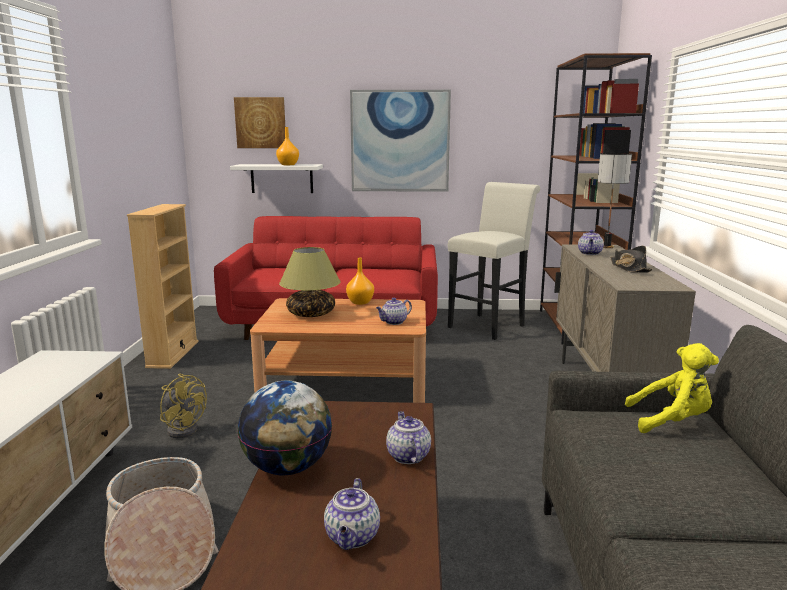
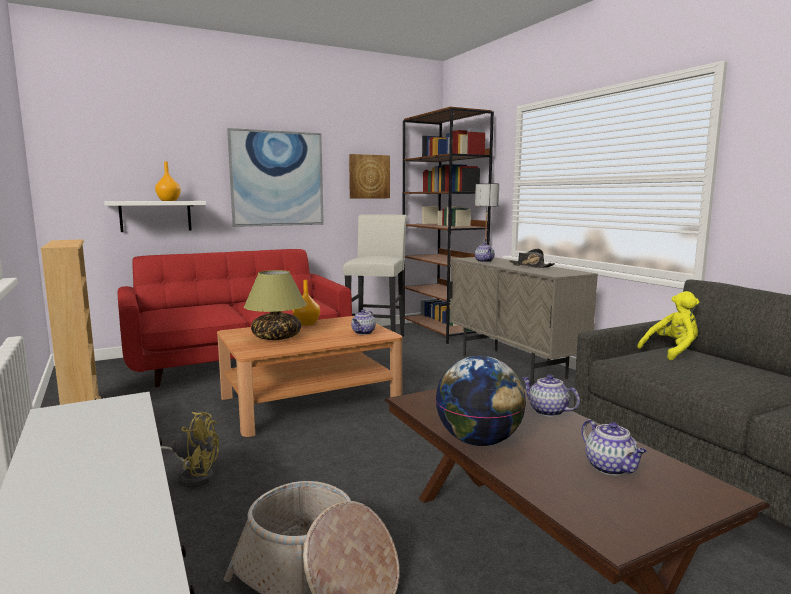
camera: 30 degrees left, 5 degrees down
(261, 123) = (129, 157): picture -> picture (369, 176)

